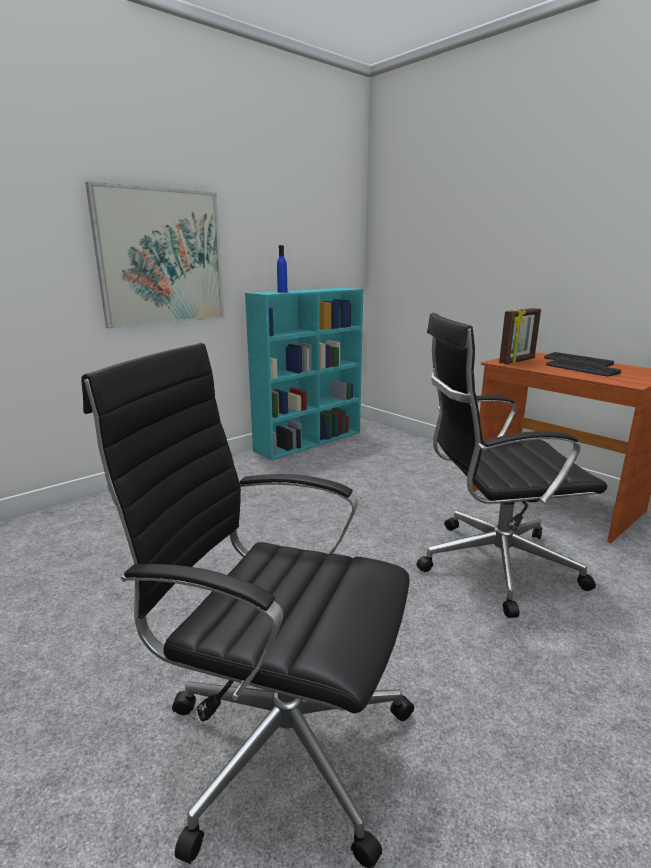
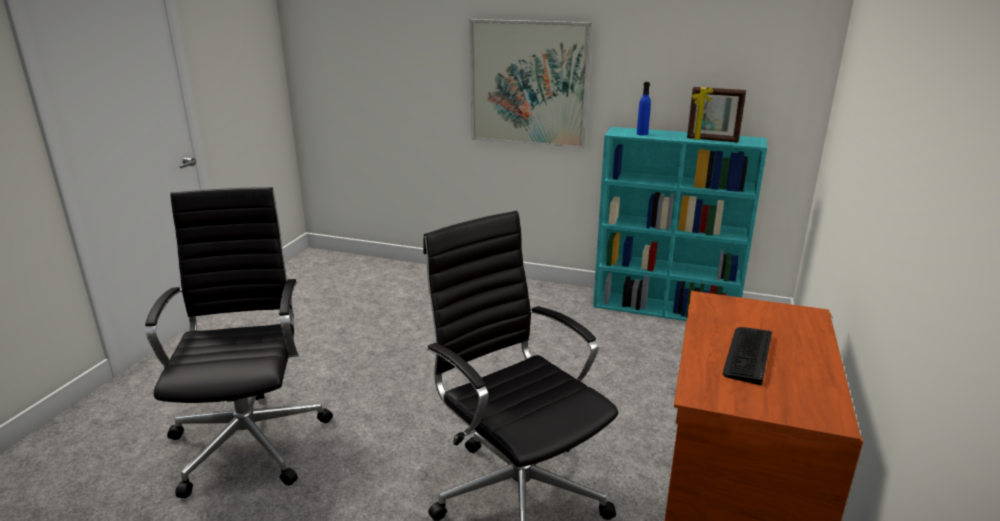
camera: 60 degrees right, 5 degrees up
(517, 361) = (731, 310): picture frame -> picture frame (712, 140)
(577, 361) = (806, 349): keyboard -> none

